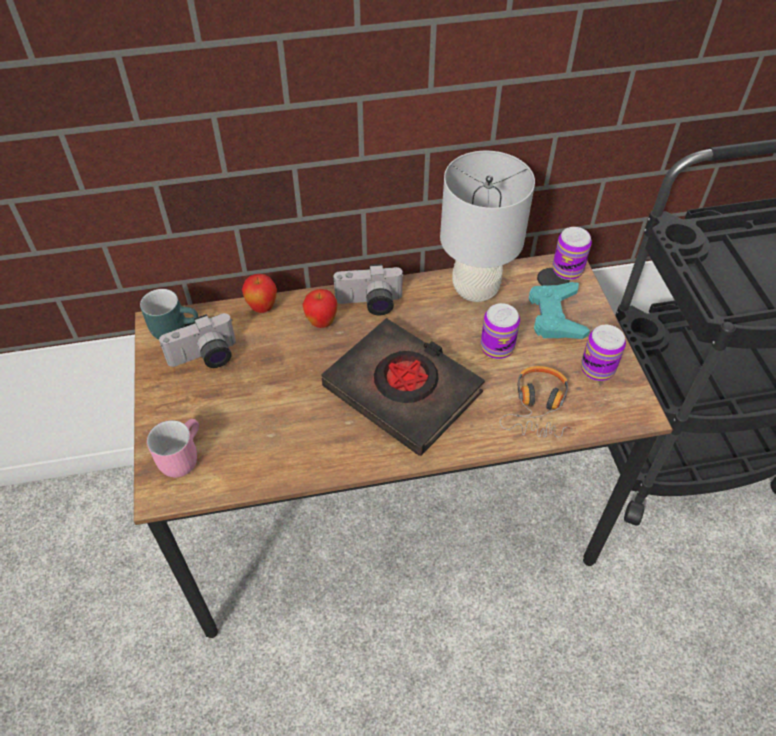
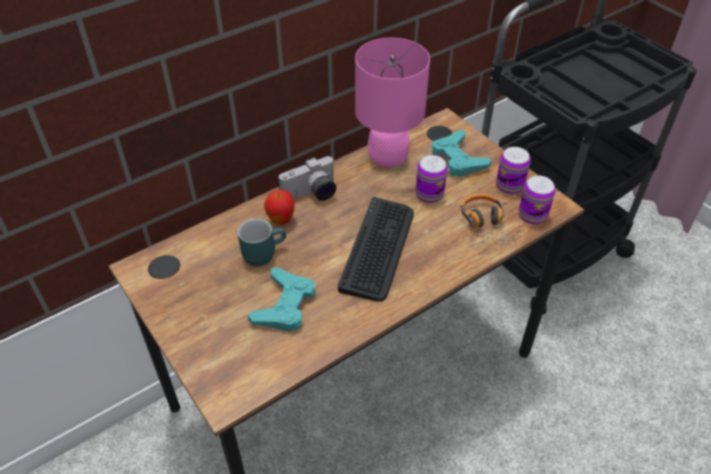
camera: 25 degrees left, 5 degrees down
(174, 327) = (154, 265): turquoise mug -> turquoise mug (263, 252)
(180, 456) = (224, 365): pink mug -> none
(205, 358) = (198, 280): camera -> none
(262, 308) = (223, 225): apple -> none
(272, 416) = (284, 305): none -> turquoise game controller
(403, 390) = (378, 249): black book -> keyboard
(474, 291) = (387, 160): grey table lamp -> pink table lamp
(567, 270) = (446, 124): can -> can (532, 215)

